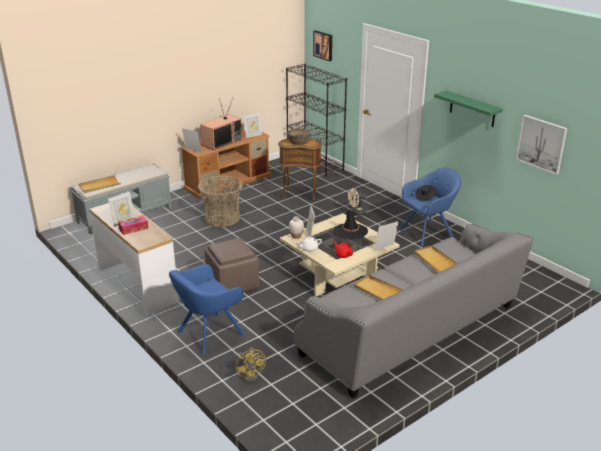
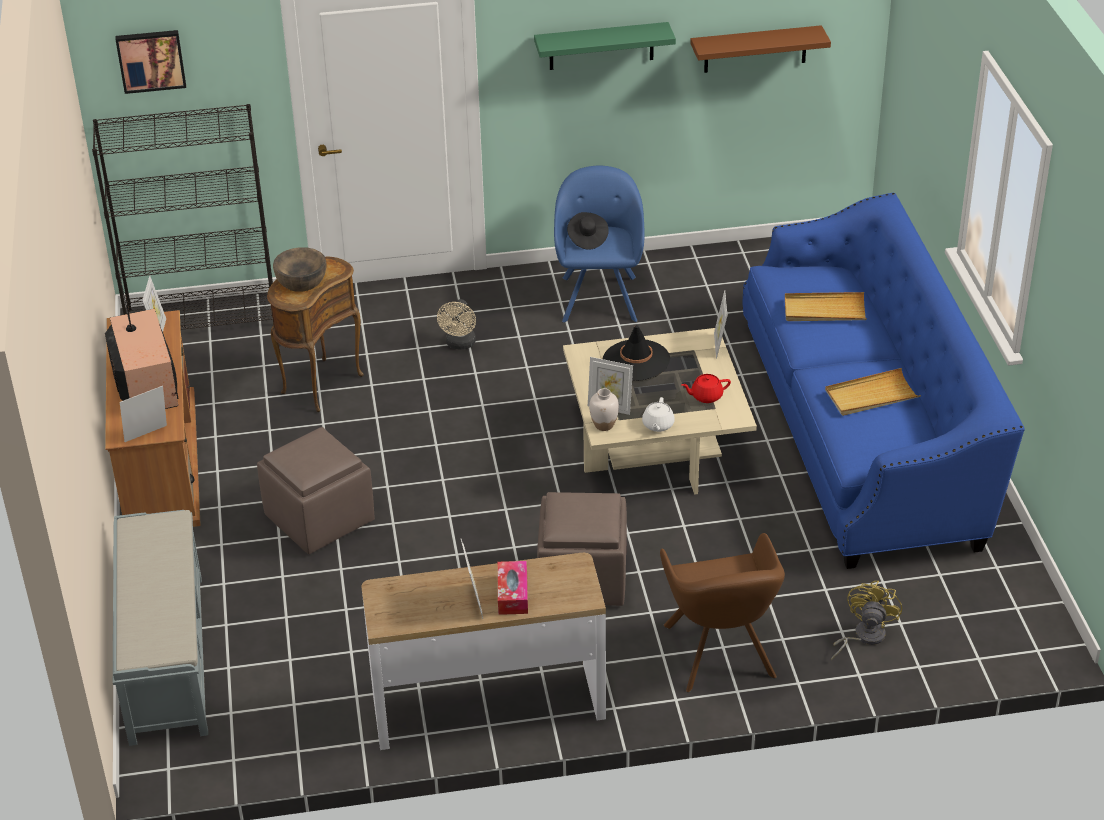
camera: 60 degrees left, 10 degrees up
(99, 186) = (159, 625): beige tray -> none
(208, 334) = (721, 655): blue armchair -> brown armchair
(222, 218) = (319, 518): basket -> brown ottoman
(251, 374) = (863, 637): yellow fan -> yellow fan turned 75 degrees counterclockwise
(411, 331) = (863, 431): grey sofa -> blue sofa
(541, 144) = (755, 49): picture -> brown shelf

